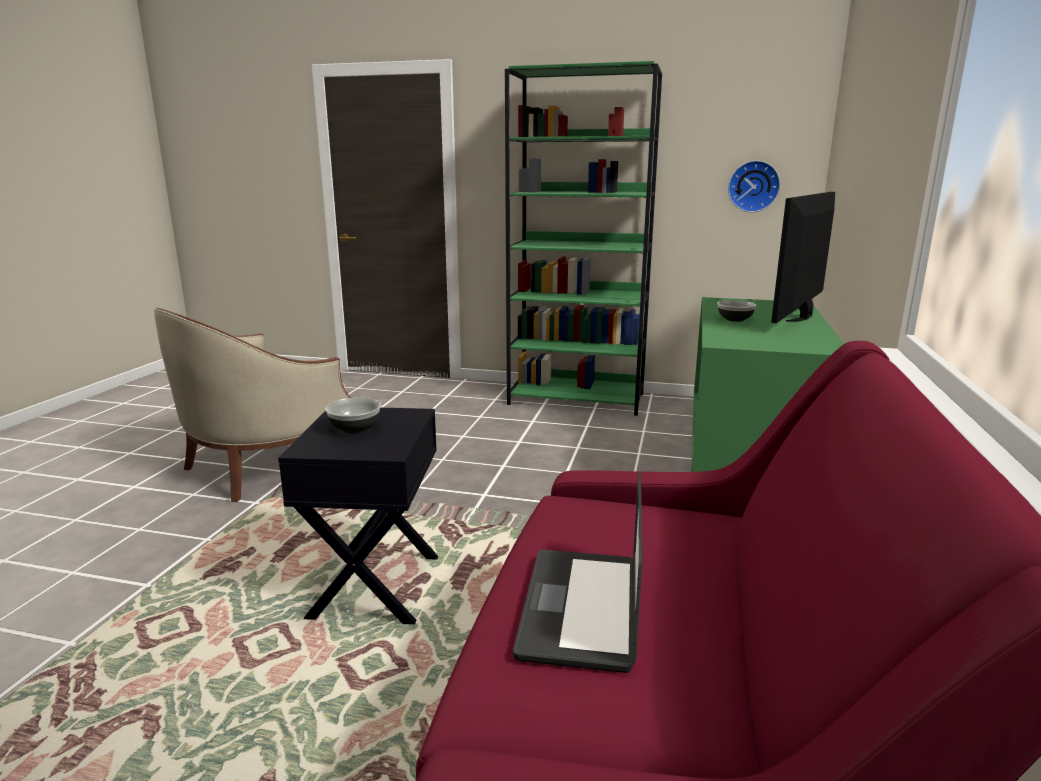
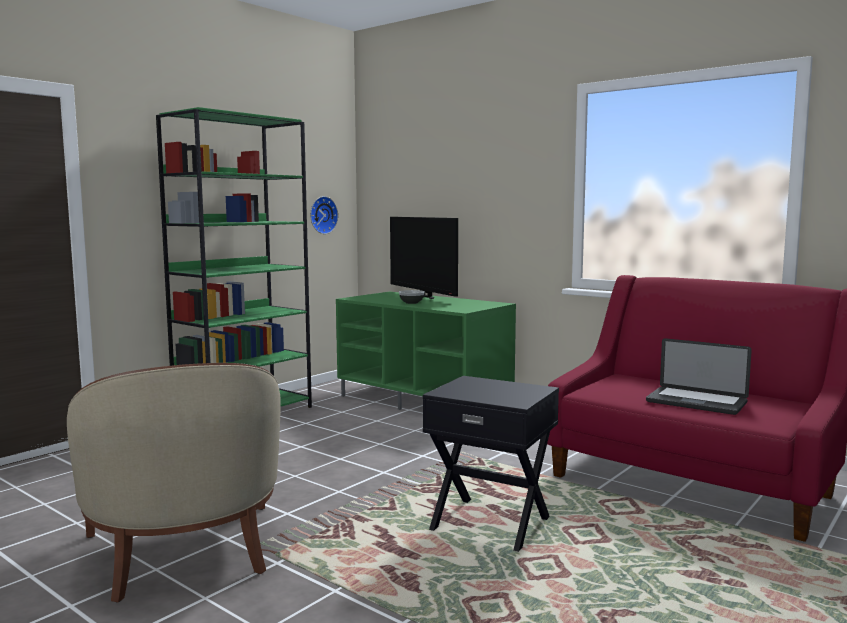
camera: 65 degrees left, 10 degrees down
(355, 428) = (486, 391): bowl -> none

